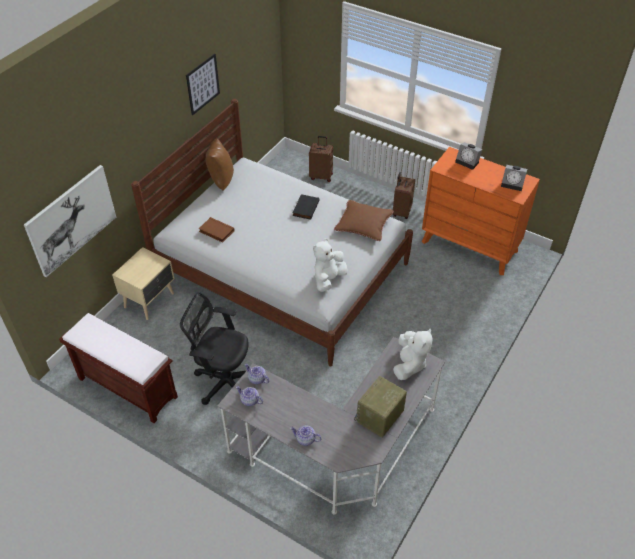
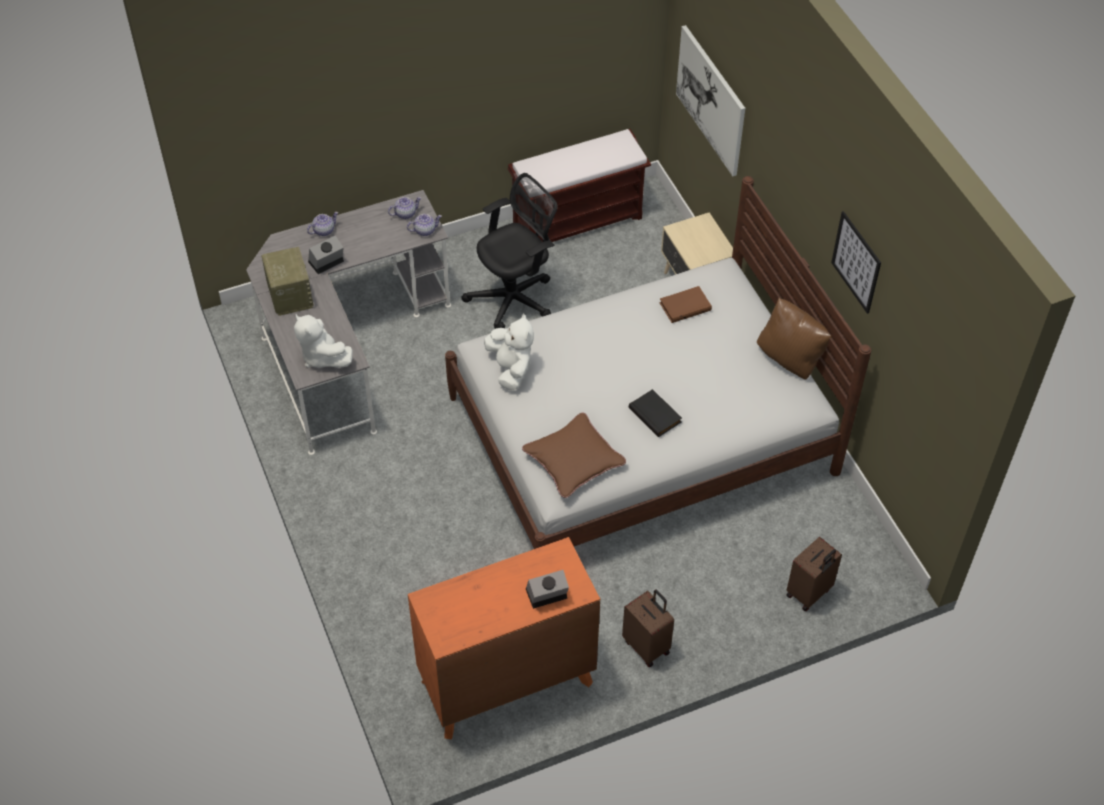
camera: 125 degrees right, 5 degrees up
(513, 184) = (454, 615): alarm clock -> alarm clock (326, 263)

